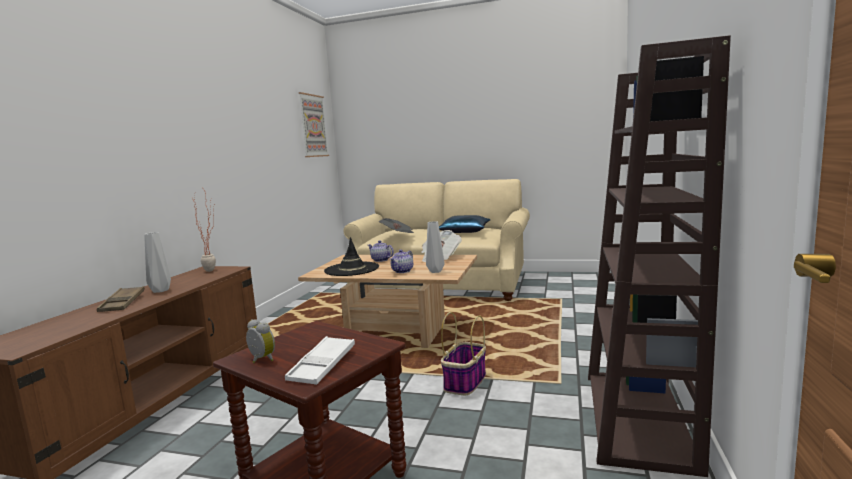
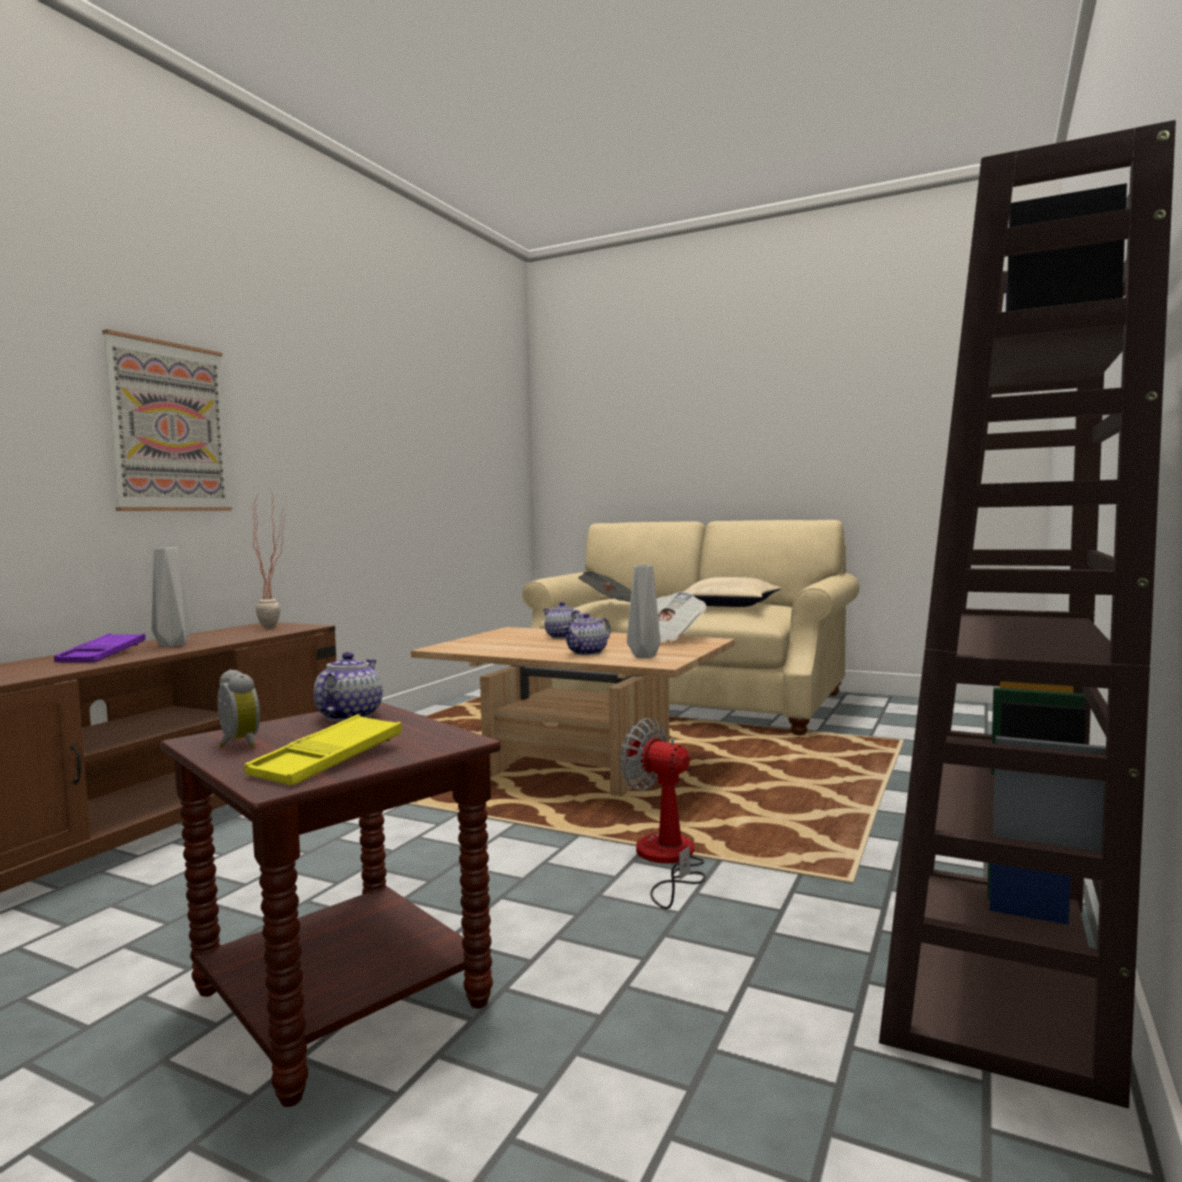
camera: 10 degrees right, 5 degrees down
(122, 303) = (102, 655): brown tray -> purple tray
(309, 333) = (349, 716): none -> teapot
(313, 126) = (493, 420): picture -> picture (169, 427)
(322, 365) = (328, 760): white tray -> yellow tray
(352, 269) = (505, 645): black hat -> none
(464, 231) = (728, 605): blue pillow -> beige pillow
(465, 382) = (667, 860): basket -> fan

